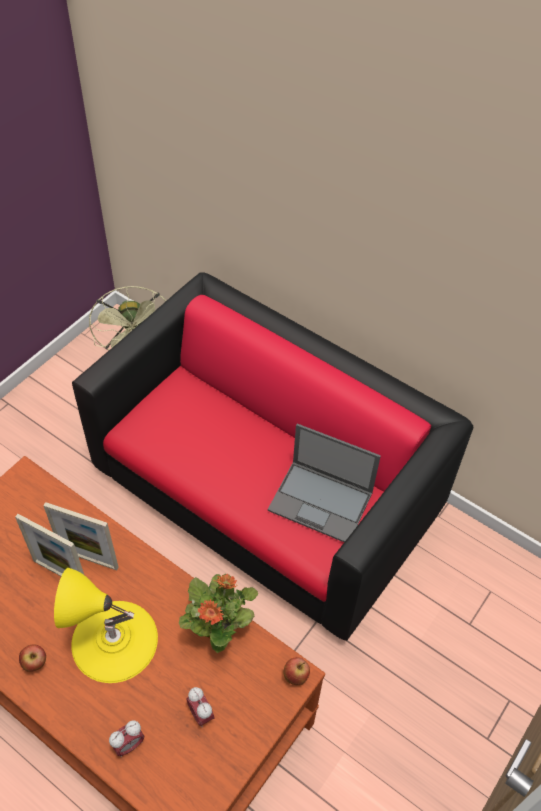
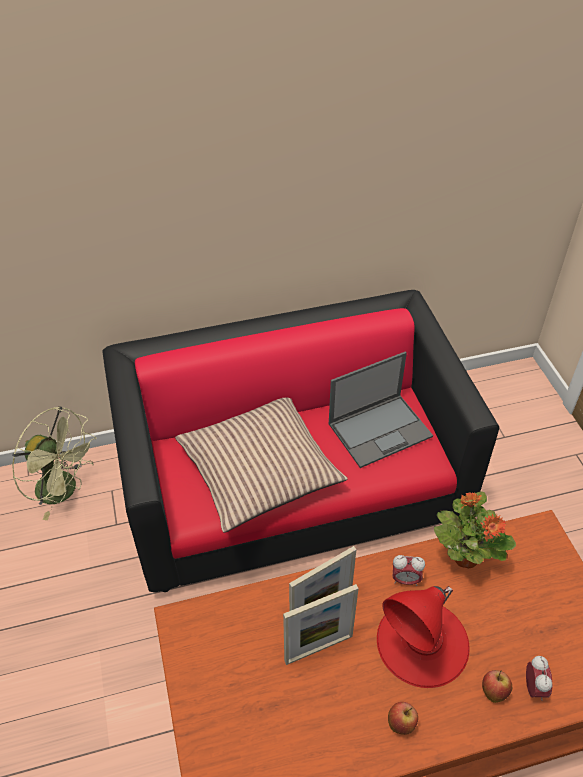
camera: 50 degrees left, 5 degrees down
(114, 641) = (422, 642): yellow table lamp -> red table lamp
(201, 714) = (537, 615): alarm clock -> alarm clock (405, 580)
(207, 446) = (259, 470): none -> pillow
(296, 676) = (543, 529): apple -> apple (493, 691)

